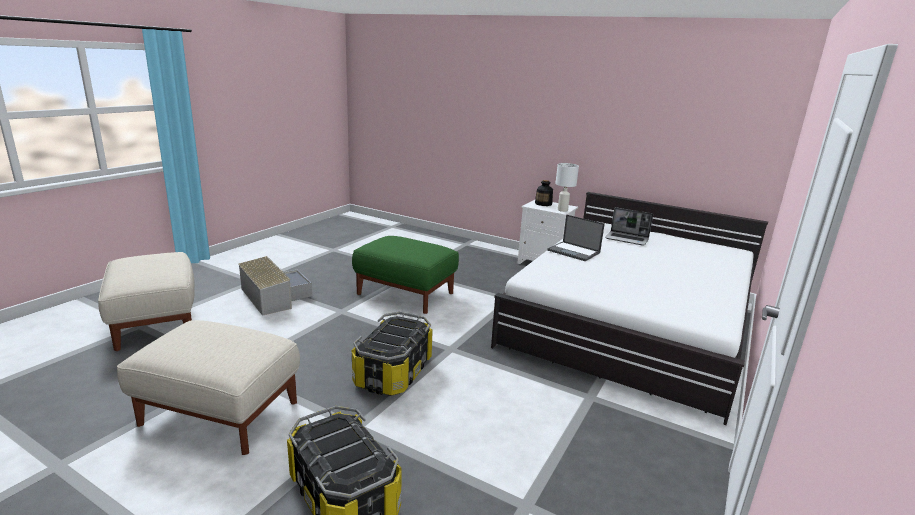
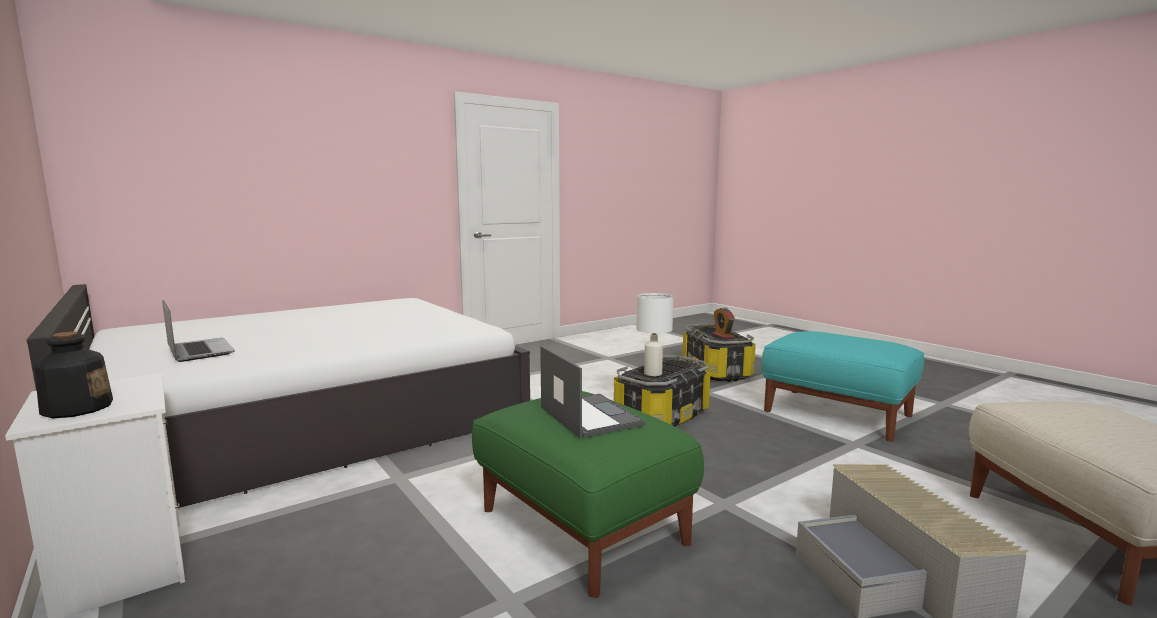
camera: 155 degrees left, 10 degrees down
(219, 412) = (837, 413): beige ottoman -> turquoise ottoman
(335, 436) = (722, 336): none -> alarm clock
(562, 210) = (122, 383): white table lamp -> white table lamp (653, 373)
(574, 252) = (350, 343): laptop -> laptop (589, 416)

